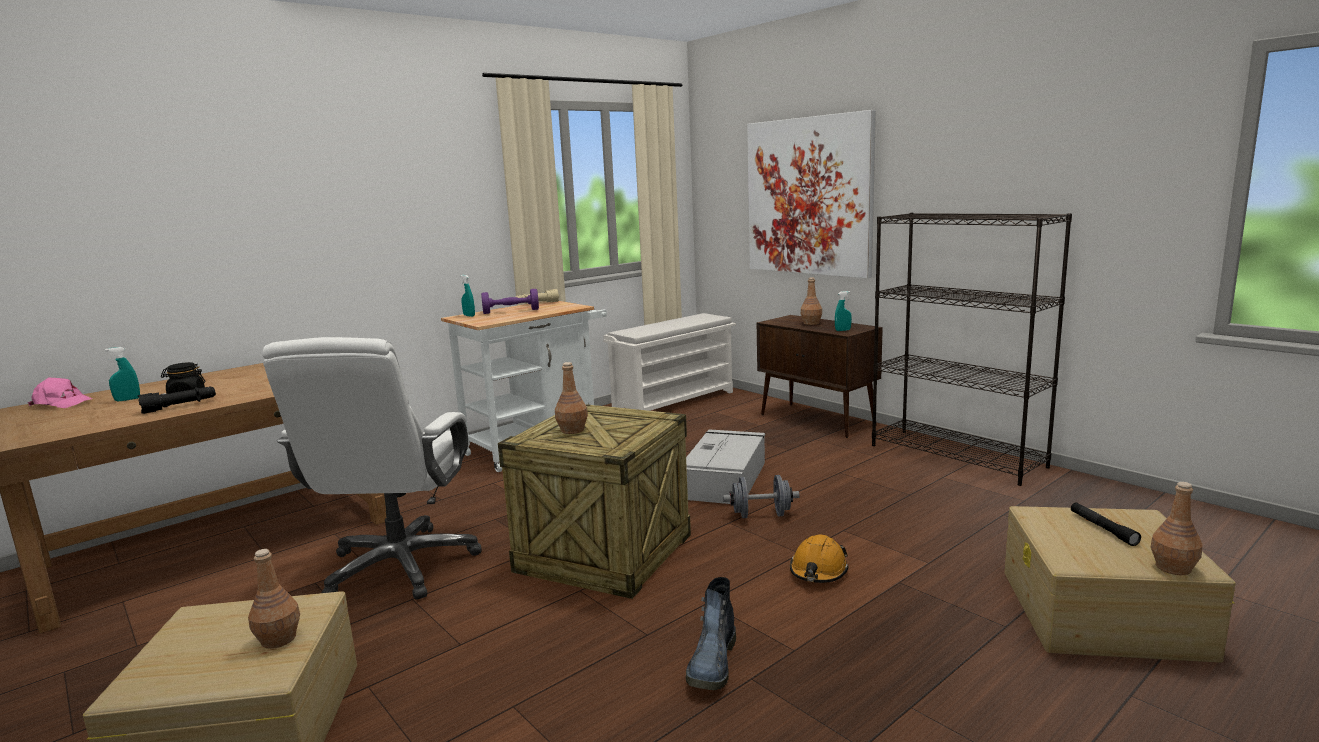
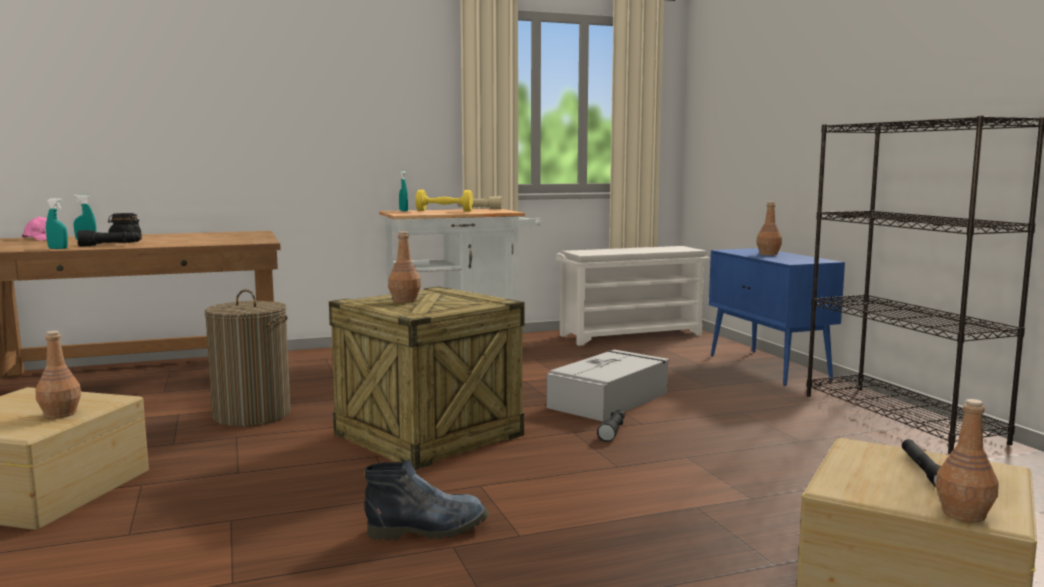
camera: 20 degrees right, 5 degrees down
(400, 566) = (251, 415): white office chair -> laundry basket
(511, 311) = (444, 211): purple dumbbell -> yellow dumbbell
(713, 664) = (430, 529): boot -> boot turned 135 degrees counterclockwise
(761, 515) = (613, 432): grey dumbbell -> black flashlight
(809, 196) = (785, 113): picture -> none
(818, 420) = (769, 368): brown cabinet -> blue cabinet
(818, 571) = (619, 483): orange hard hat -> none
(843, 330) = (792, 260): turquoise spray bottle -> turquoise spray bottle (58, 248)

